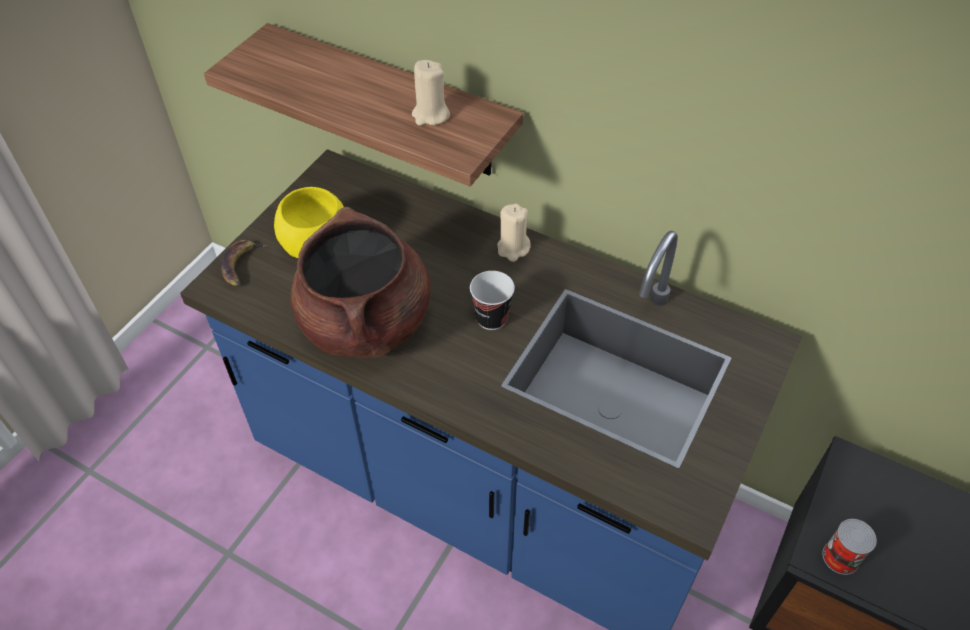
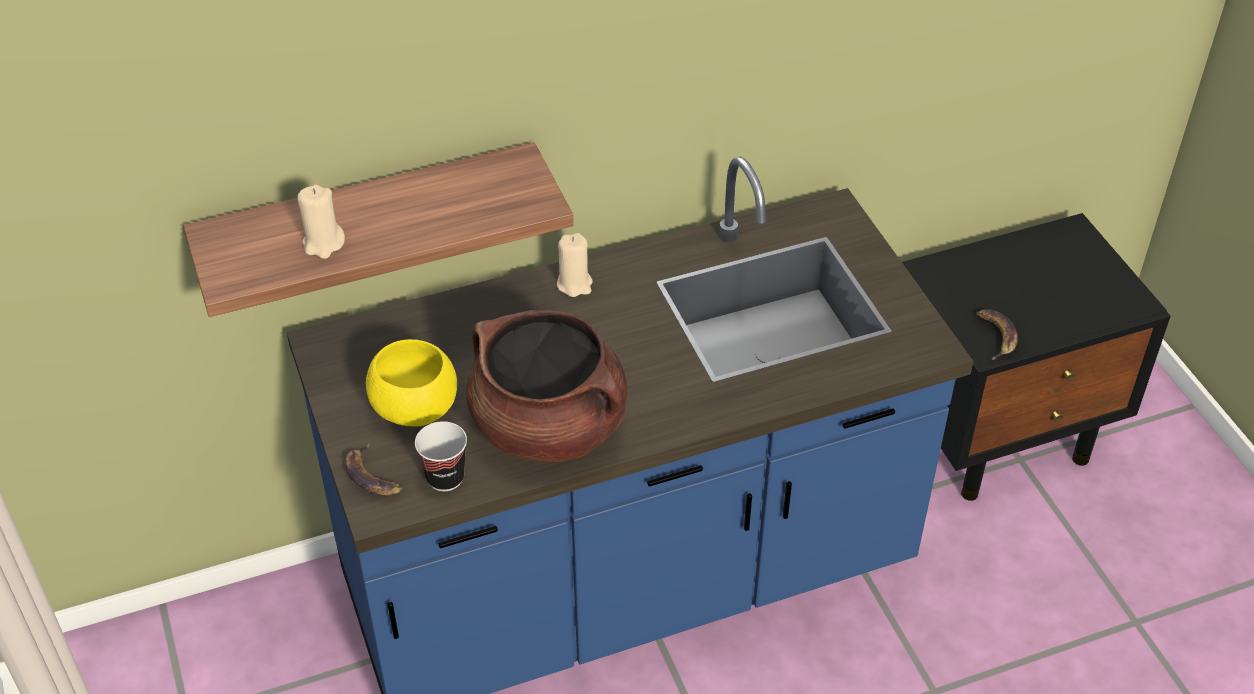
camera: 50 degrees left, 5 degrees down
(430, 115) = (469, 194): beige candle -> beige candle (323, 243)
(491, 318) = (636, 344): cup -> cup (445, 477)
(840, 557) = (995, 335): can -> banana

